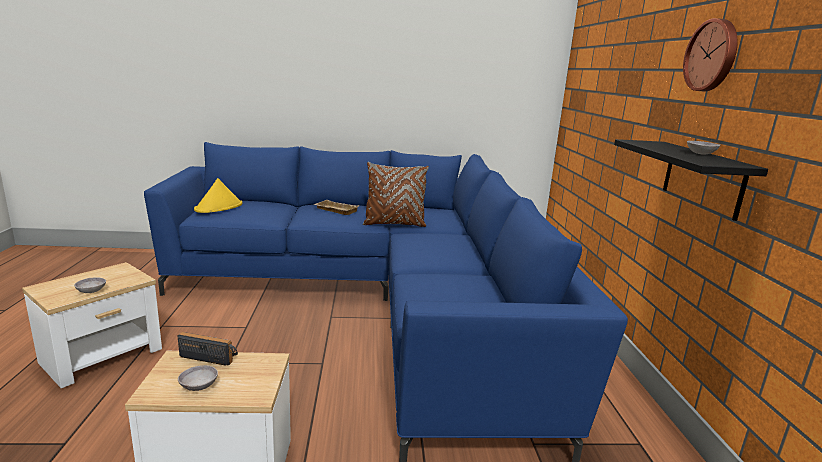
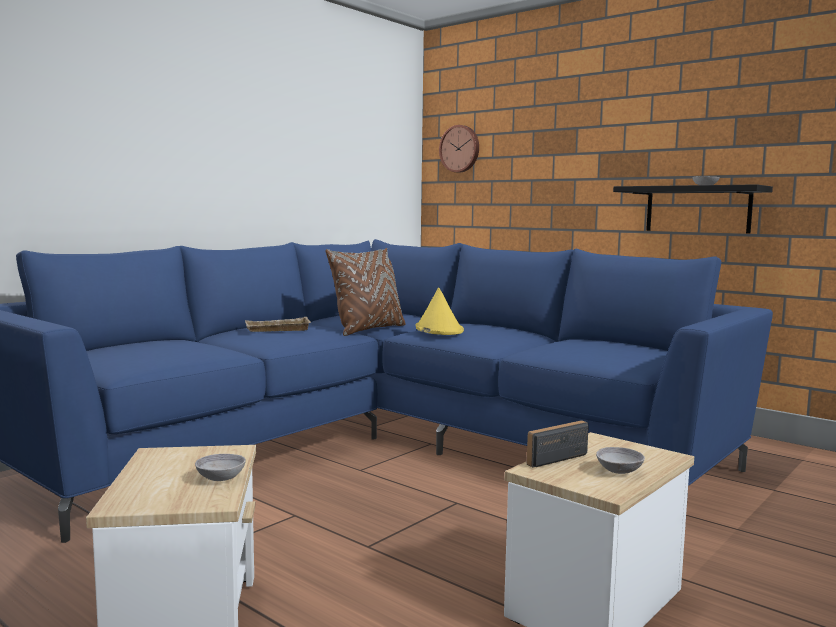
camera: 45 degrees left, 10 degrees down
(219, 207) = (118, 355): yellow hat -> yellow hat (438, 330)
(712, 56) = (679, 108): wall clock -> wall clock (460, 149)

